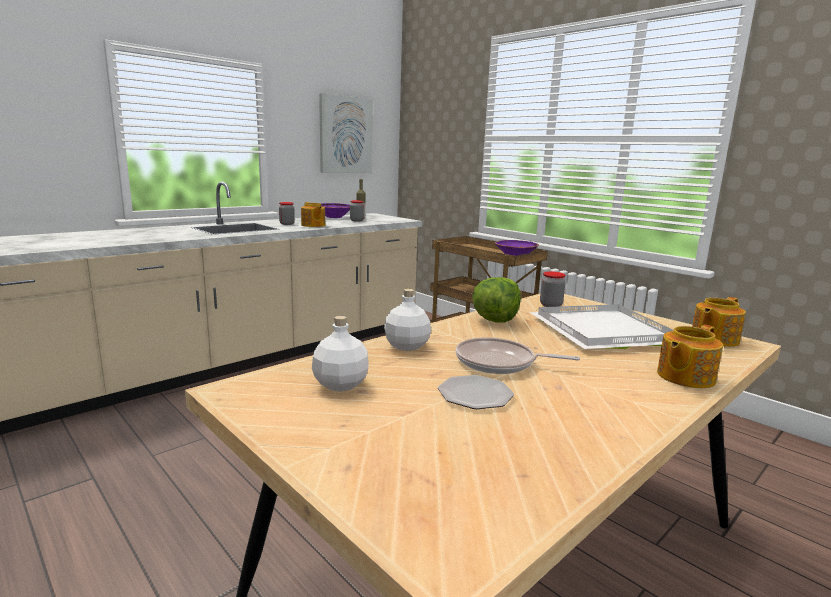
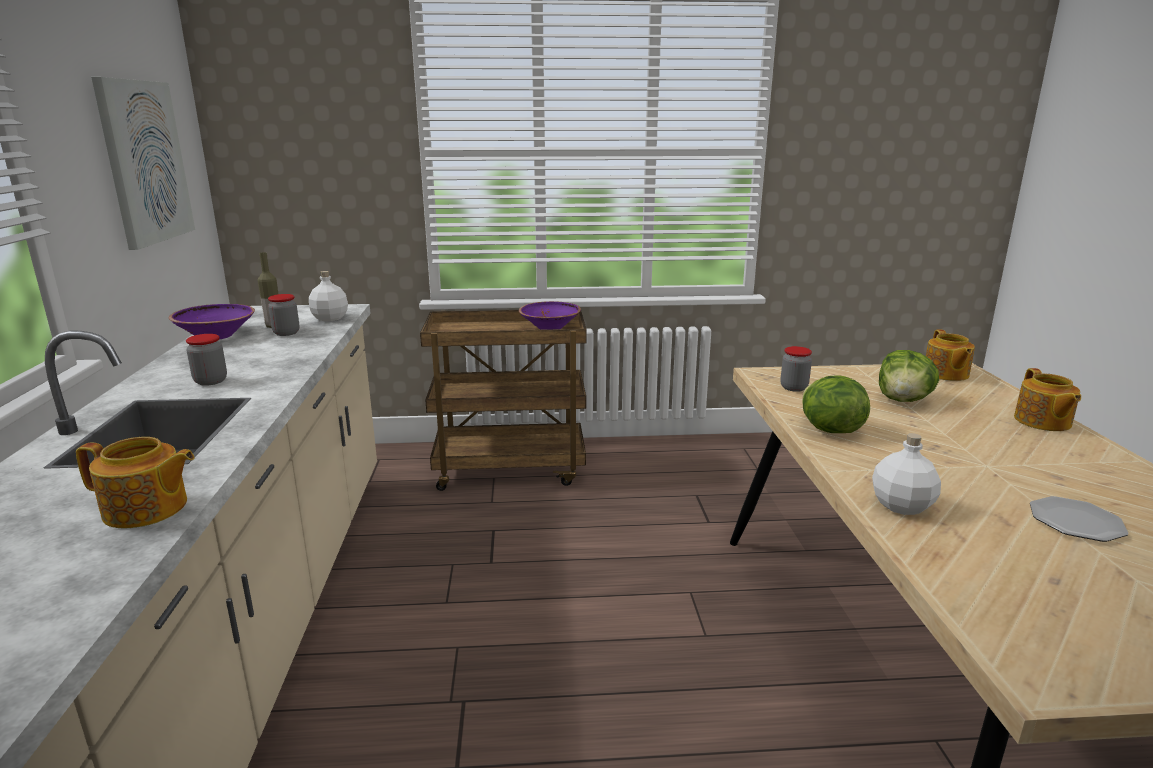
camera: 50 degrees left, 5 degrees up
(313, 225) = (267, 368): teapot -> teapot (146, 509)
(339, 384) = (1030, 588): white bottle -> white bottle (329, 318)
(499, 363) = (980, 478): frying pan -> none
(606, 332) = (903, 400): white tray -> lettuce

